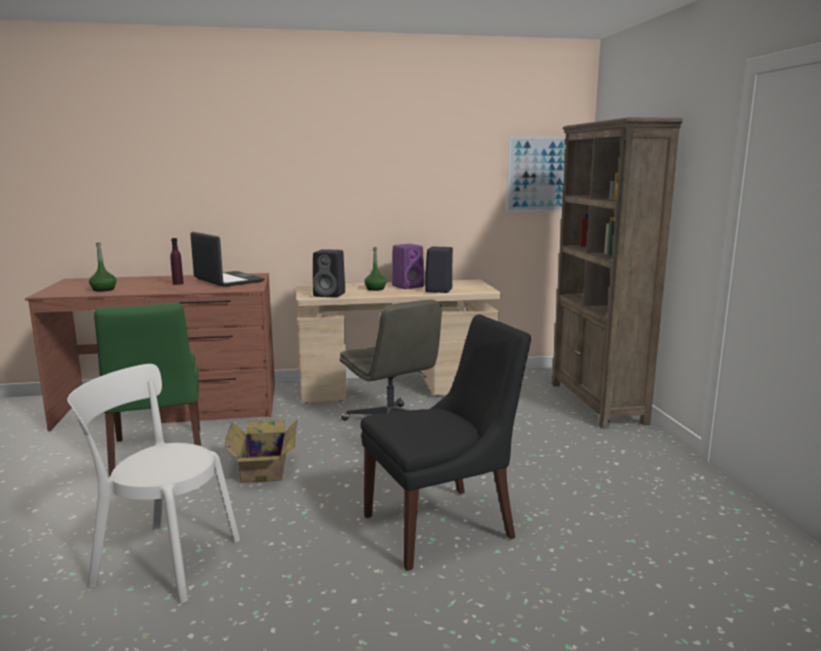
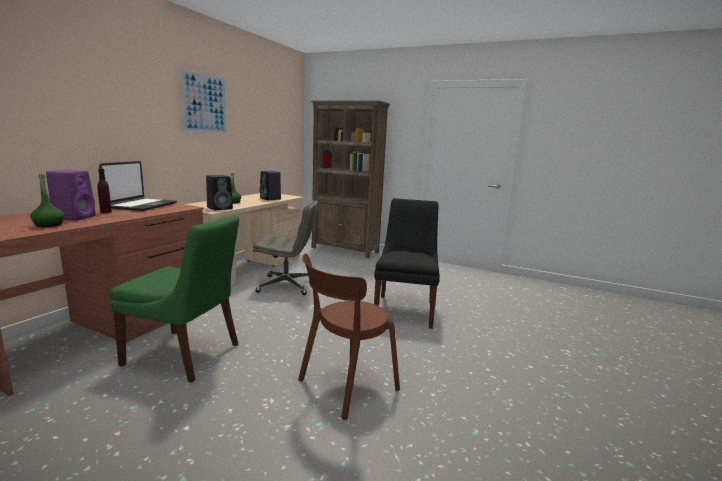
camera: 55 degrees left, 0 degrees up
(162, 560) = (344, 386): white chair -> brown chair
(228, 280) = (141, 205): laptop -> laptop turned 105 degrees clockwise
(265, 467) = (276, 328): cardboard box -> none
(408, 286) = (245, 199): purple speaker -> purple speaker (75, 217)
(542, 174) = (287, 127): picture -> picture (205, 103)

